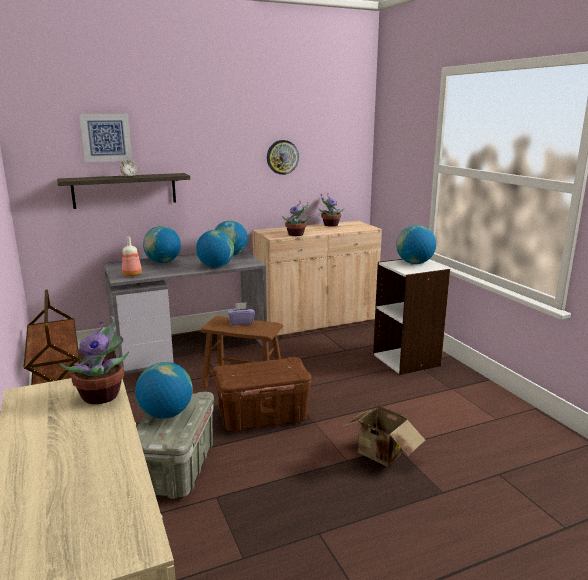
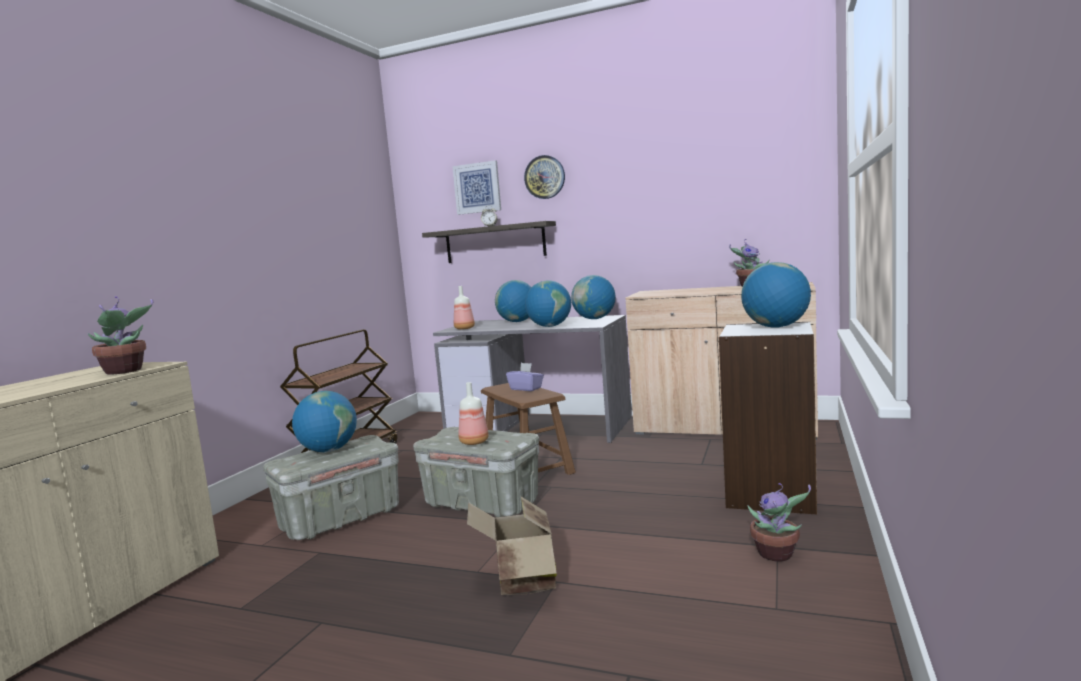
camera: 45 degrees right, 10 degrees down
(264, 417) = (483, 503): brown storage box -> grey storage box
(271, 374) = (473, 442): none -> bottle
(282, 157) = (680, 193): wall clock -> wall clock (544, 177)
(296, 235) = (672, 293): potted plant -> potted plant (776, 555)

